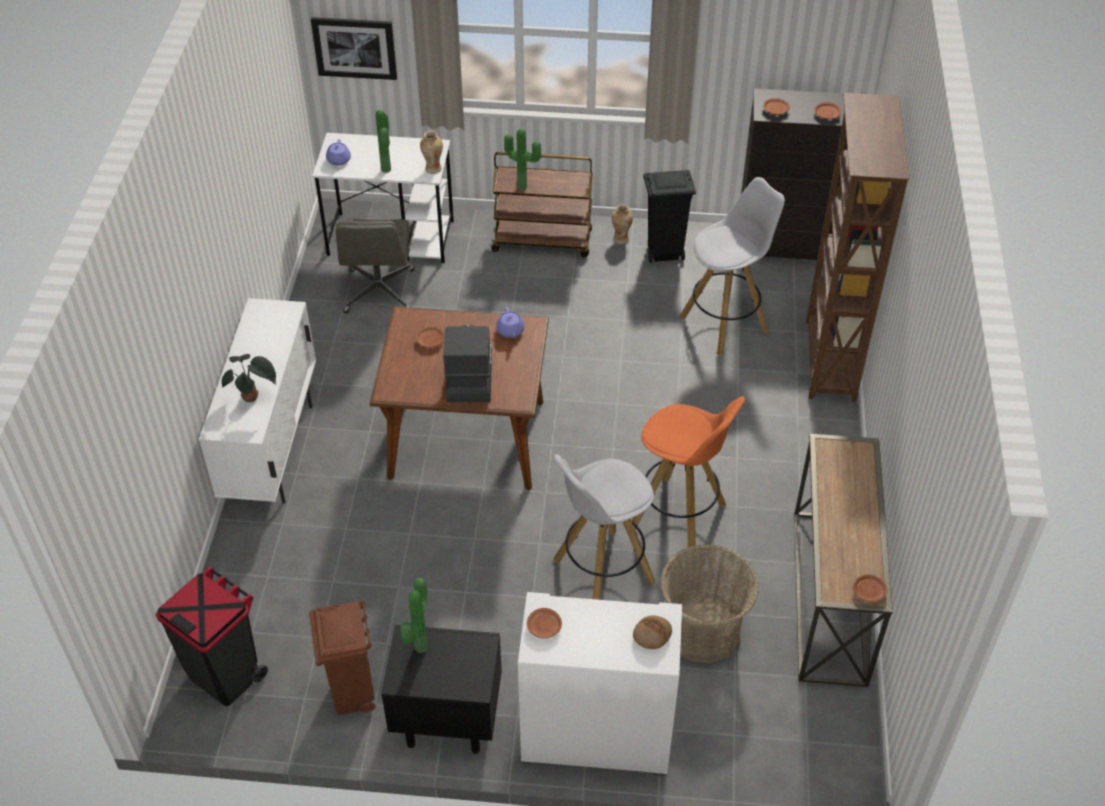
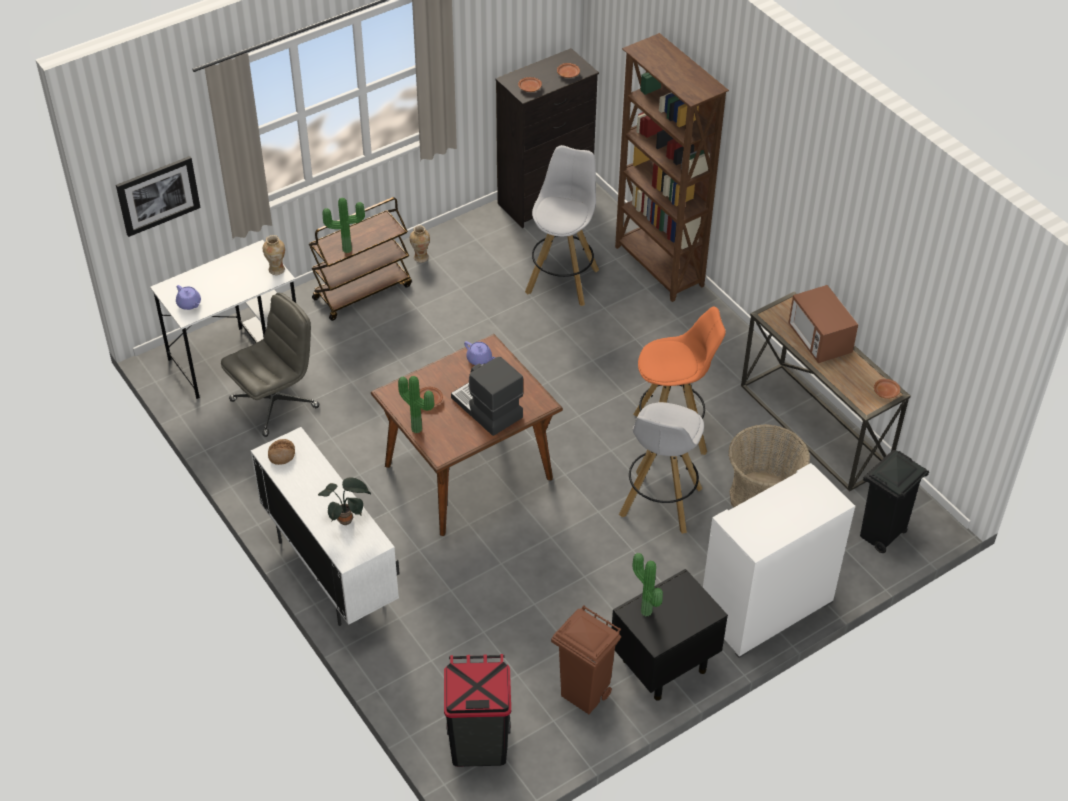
camera: 40 degrees left, 0 degrees up
(379, 292) = (275, 403): grey office chair -> grey office chair turned 90 degrees counterclockwise
(388, 169) = (239, 289): potted plant -> potted plant (418, 428)
(544, 627) = (747, 531): brown plate -> none
(652, 635) = (814, 492): bread -> bread (281, 454)
(663, 254) = (464, 252): black trash can -> black trash can (881, 536)
(852, 500) = (819, 340): none -> microwave

